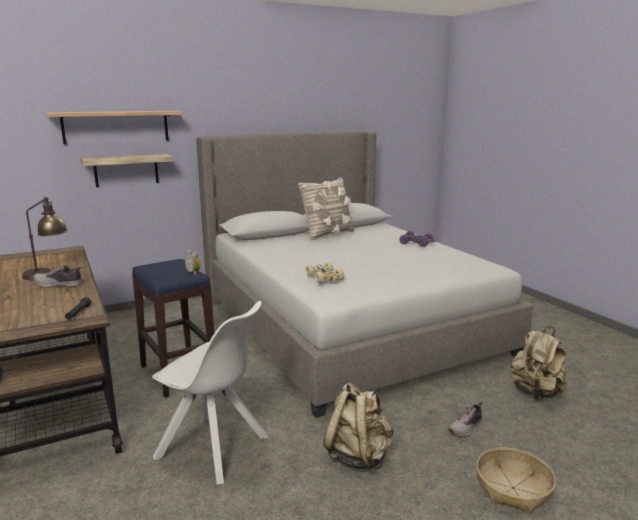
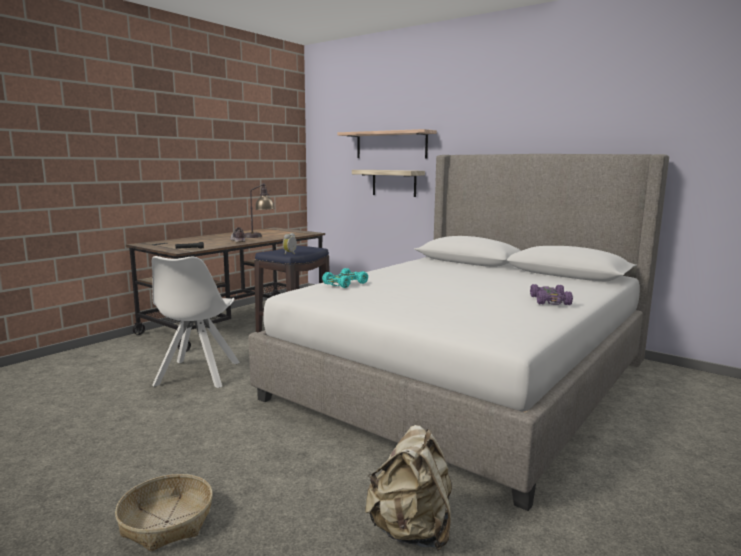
camera: 65 degrees right, 5 degrees down
(325, 278) = (345, 284): beige toy car -> turquoise toy car
(328, 234) = (508, 273): beige pillow -> none
(358, 456) = (203, 428): beige backpack -> none
(466, 428) = (279, 479): shoe -> none

